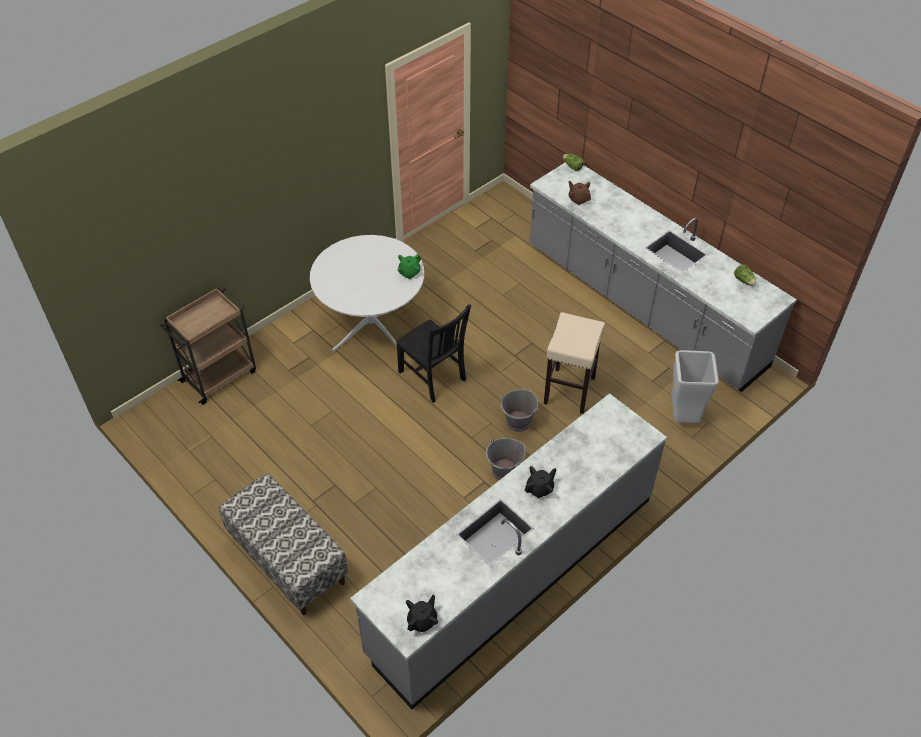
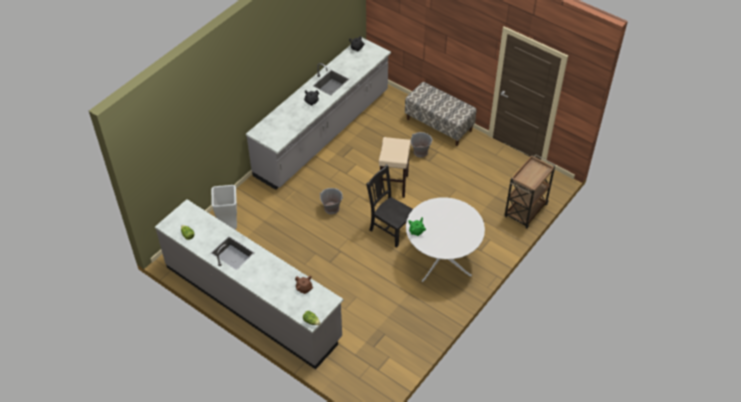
camera: 170 degrees right, 0 degrees up
(504, 471) = (335, 180): grey bucket -> grey bucket (420, 152)
(569, 391) = (301, 232): beige stool -> beige stool (393, 184)

